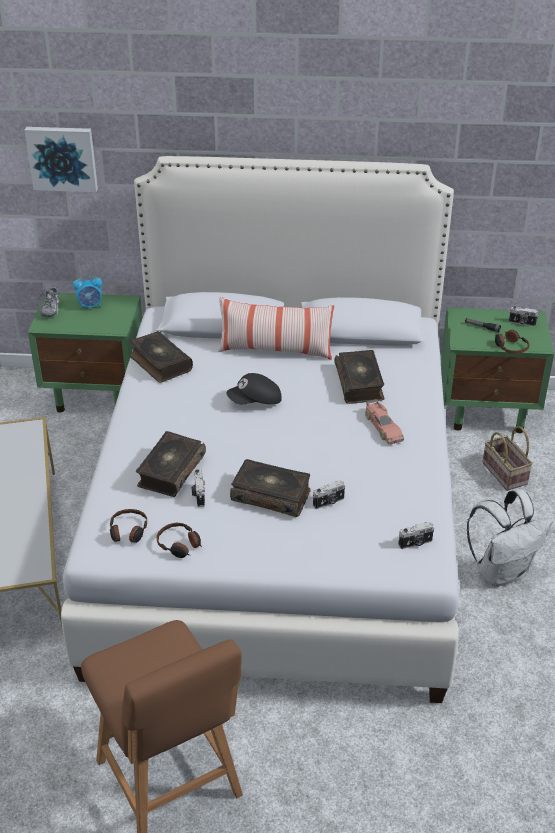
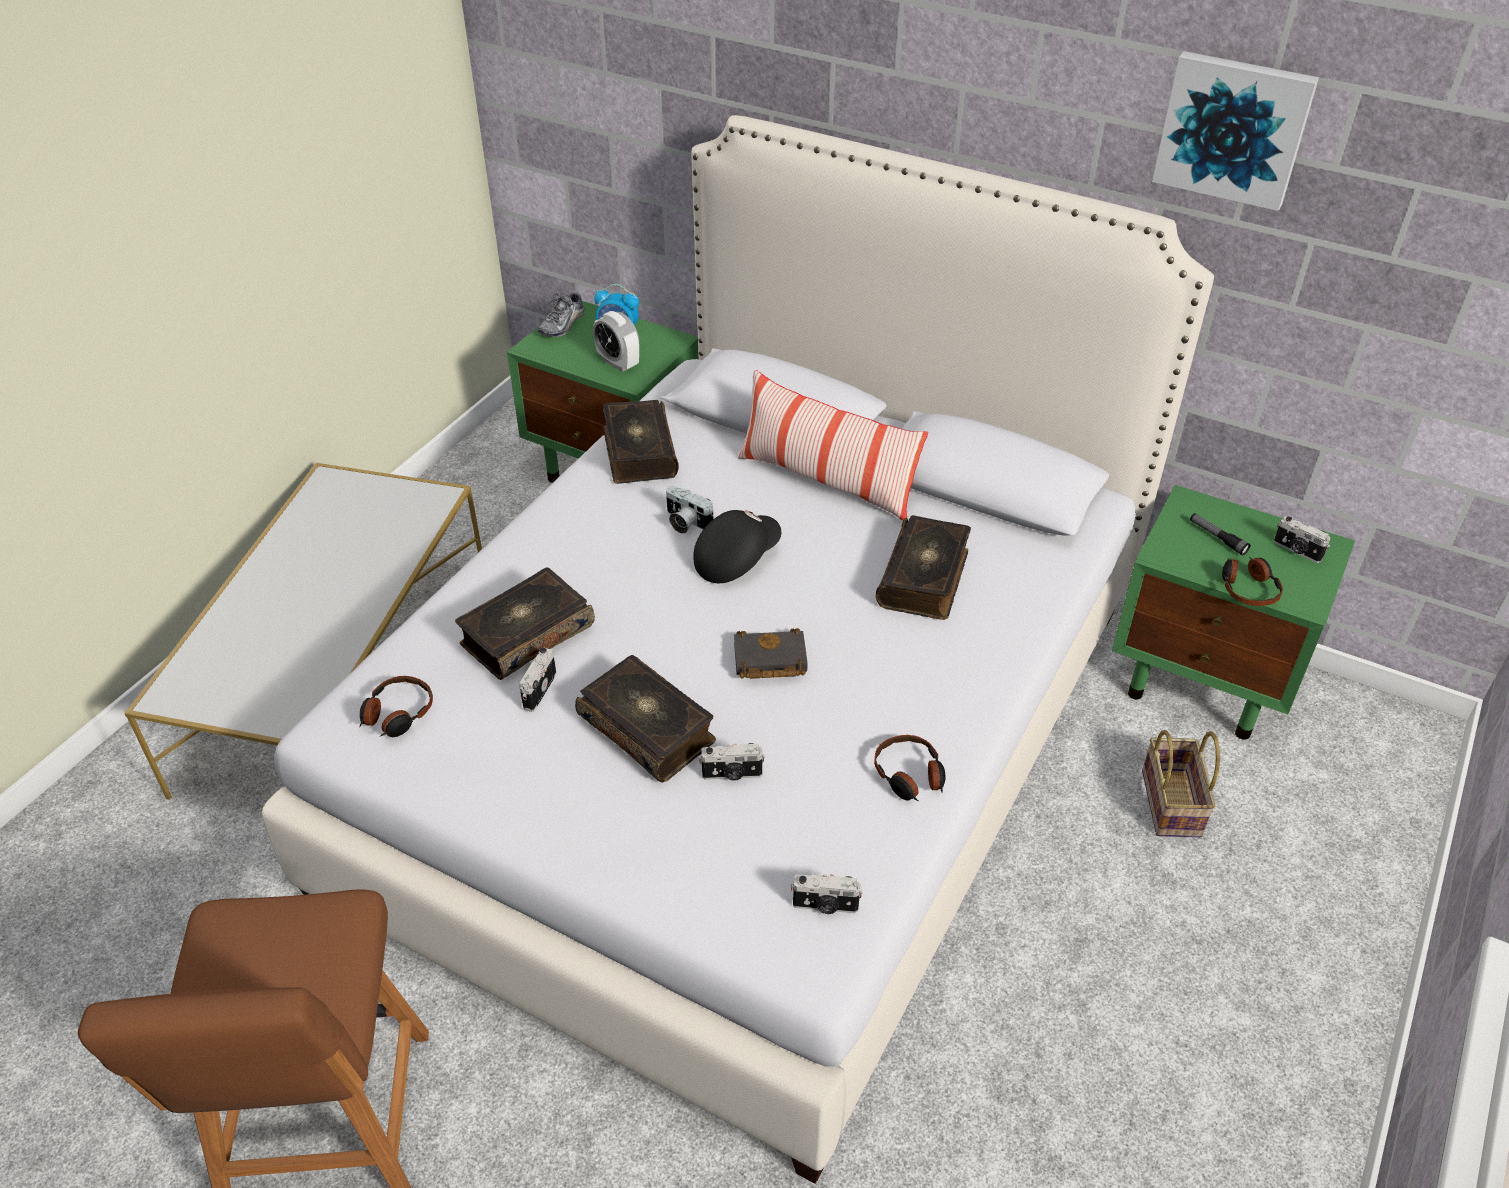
camera: 25 degrees right, 5 degrees up
(62, 158) = (604, 90): picture -> picture (1233, 129)
(102, 321) = (618, 363): none -> alarm clock
(179, 545) = (454, 765): headphones -> headphones (909, 776)
(214, 392) = (685, 522): none -> camera
(255, 401) = (736, 558): black cap -> black cap turned 135 degrees clockwise
(309, 445) = (768, 661): none -> black book
(383, 427) = (912, 669): toy car -> none
(502, 571) = (1062, 982): white backpack -> none

